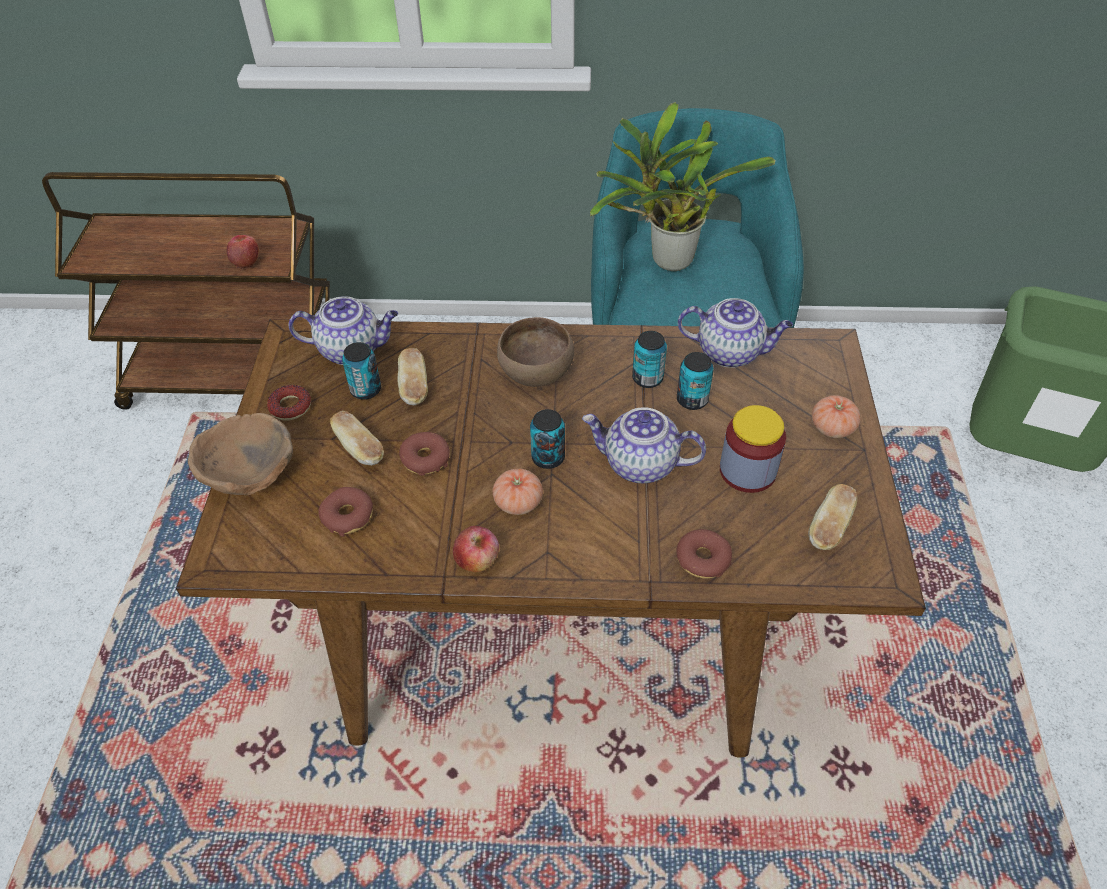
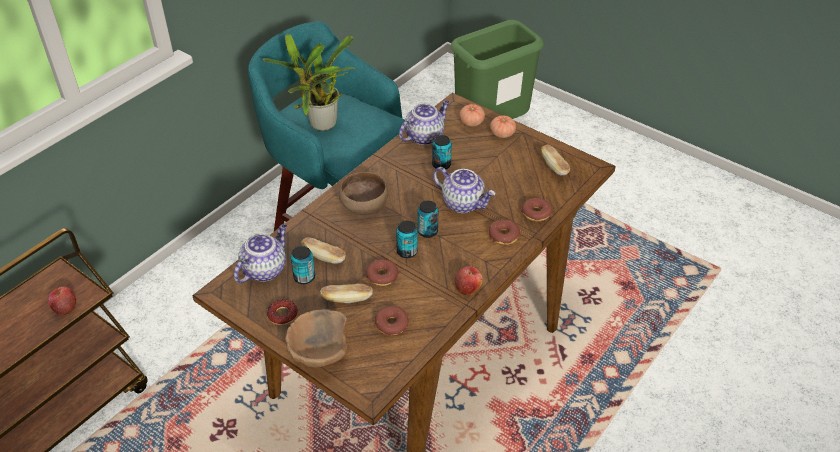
camera: 55 degrees left, 5 degrees down
(518, 502) = (445, 256): tomato -> tomato (471, 122)
(617, 545) = (503, 236): none -> donut
(640, 464) = (463, 203): teapot -> teapot turned 105 degrees counterclockwise
(647, 378) = (412, 171): can -> can (407, 252)
(747, 471) = (501, 172): jar -> none

